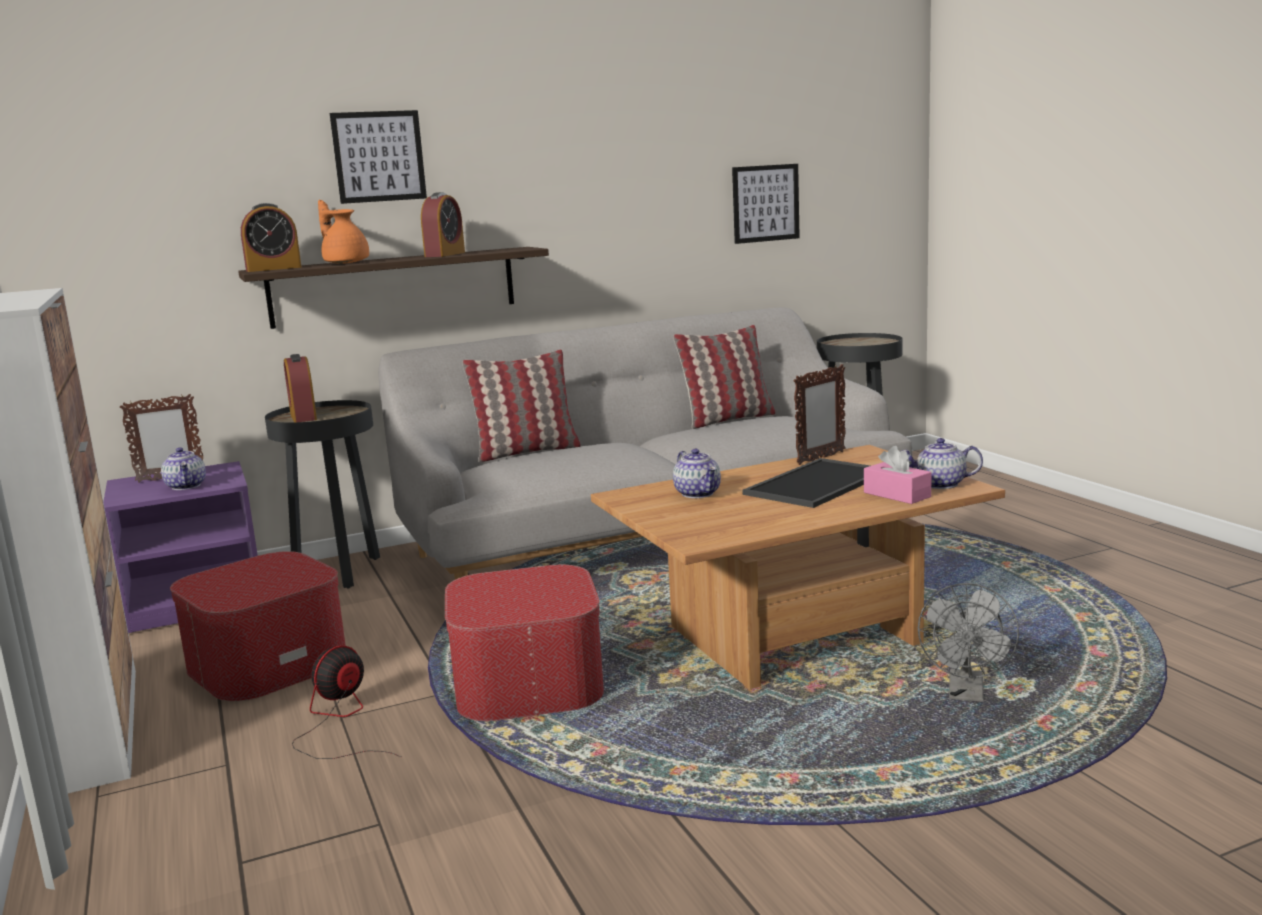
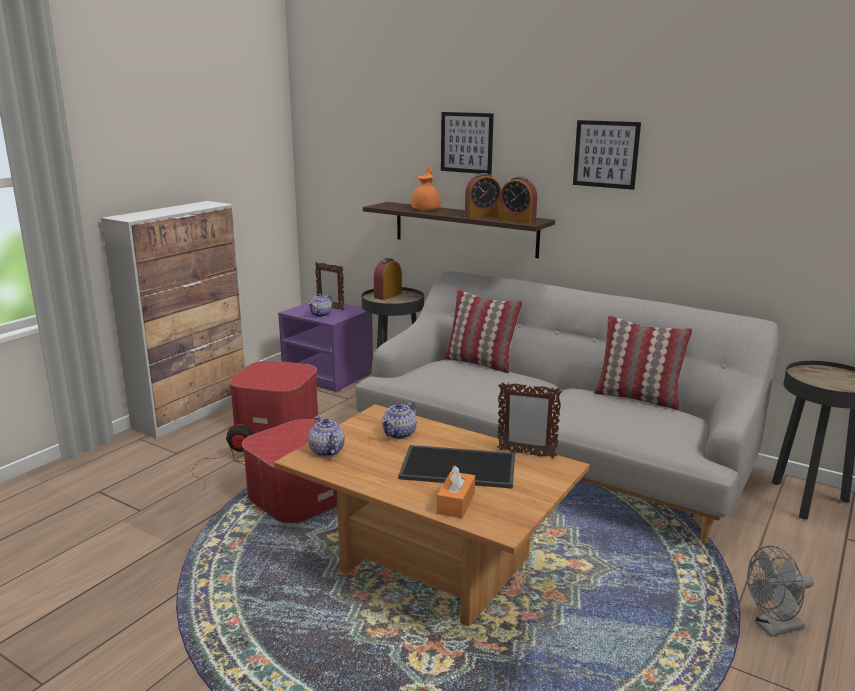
camera: 55 degrees right, 5 degrees up
(273, 269) = (389, 205): alarm clock -> alarm clock (517, 220)
(765, 203) = (780, 221): picture -> picture (606, 154)
(897, 495) = (456, 503): pink tissue box -> orange tissue box
(940, 484) = (500, 516): teapot -> teapot (326, 451)
(967, 694) = (398, 671): grey fan -> grey fan (773, 628)

